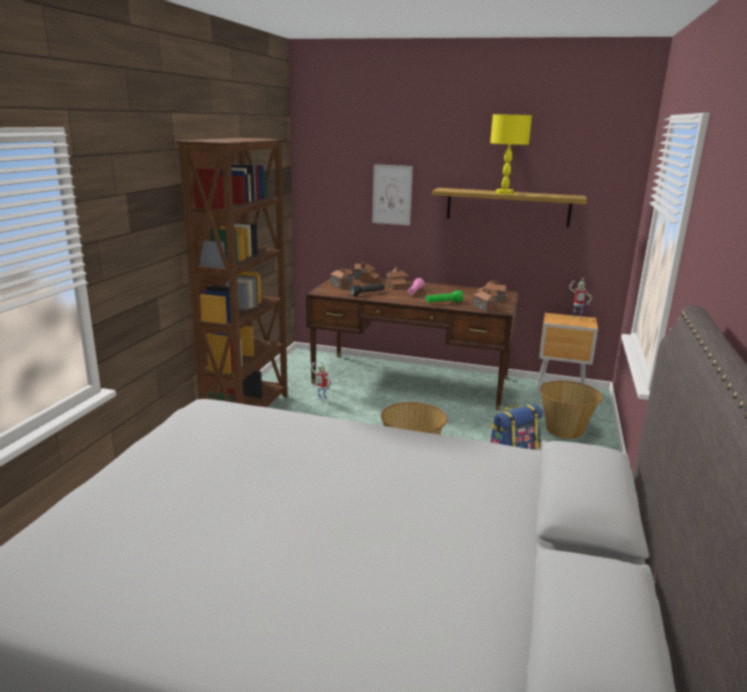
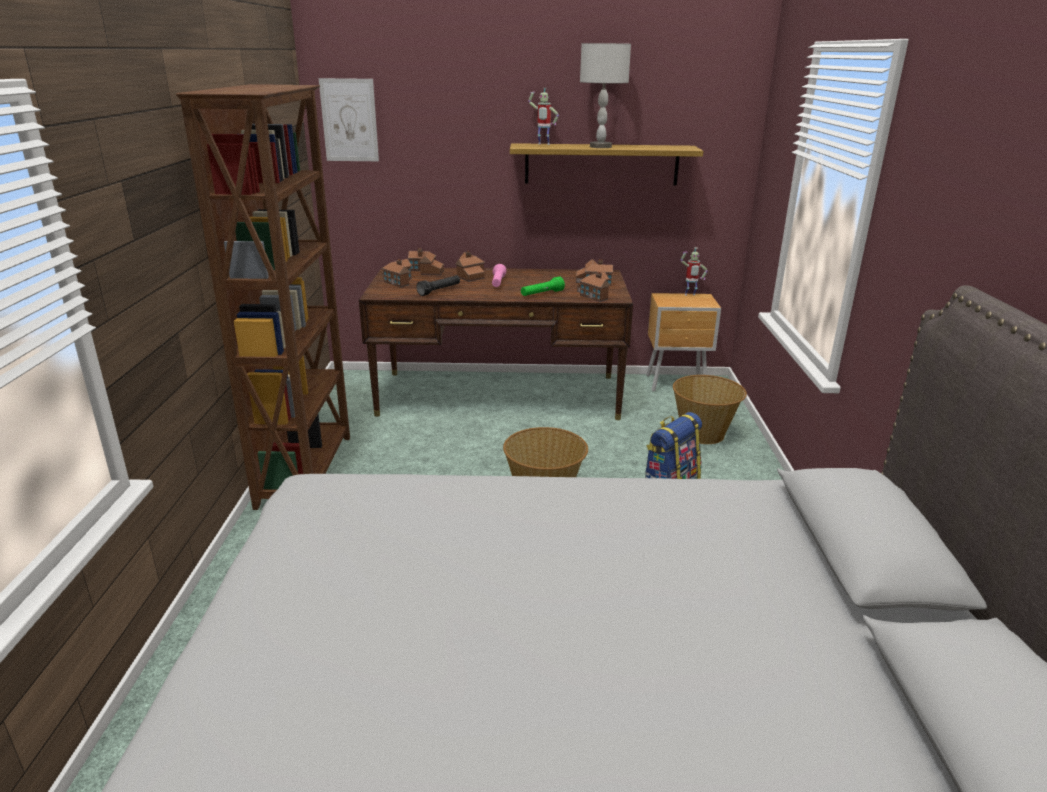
camera: 15 degrees left, 5 degrees up
(321, 399) = (397, 436): toy robot -> toy robot (543, 144)
(392, 195) = (450, 156): picture -> picture (349, 120)
(504, 193) = (600, 147): yellow table lamp -> grey table lamp

